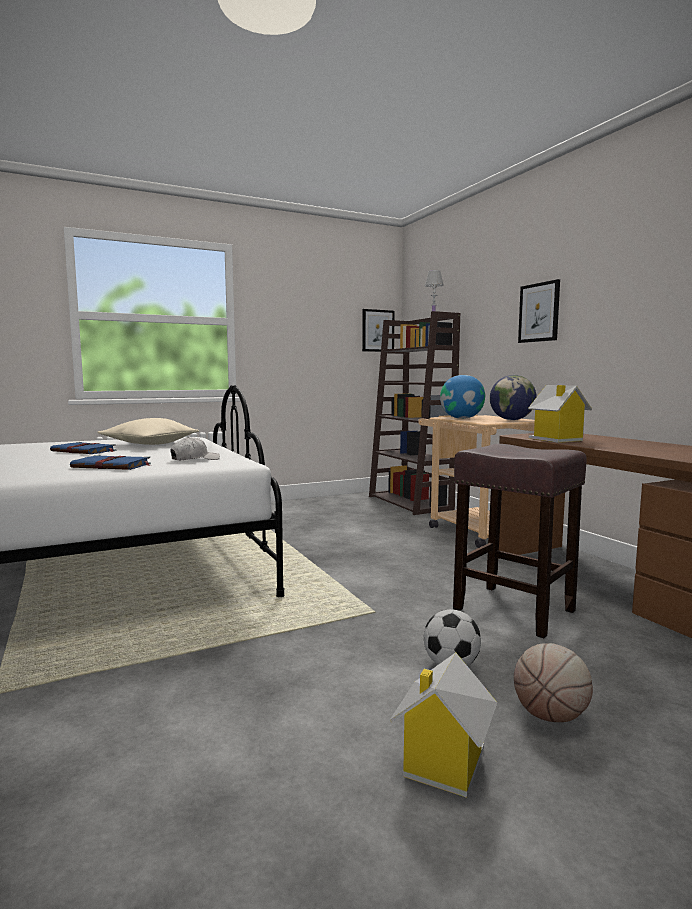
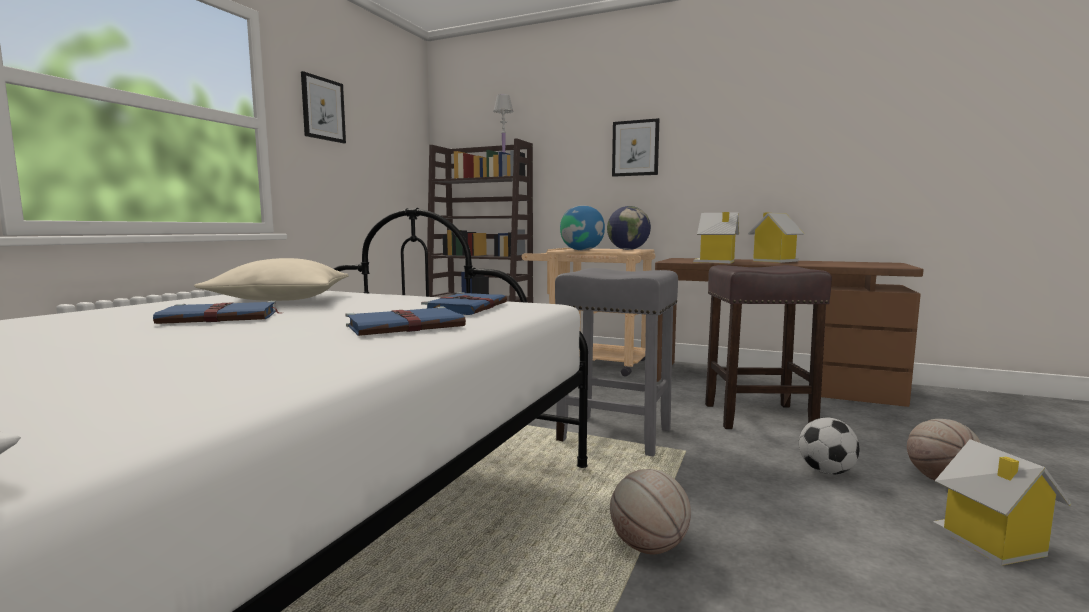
camera: 40 degrees left, 0 degrees up
(195, 459) = (466, 308): white cap -> blue book
(211, 650) = (648, 547): none -> basketball
(356, 586) = (617, 435): none -> grey stool
(378, 330) = (412, 157): picture -> picture (323, 109)
(637, 444) = (774, 261): none -> toy house

